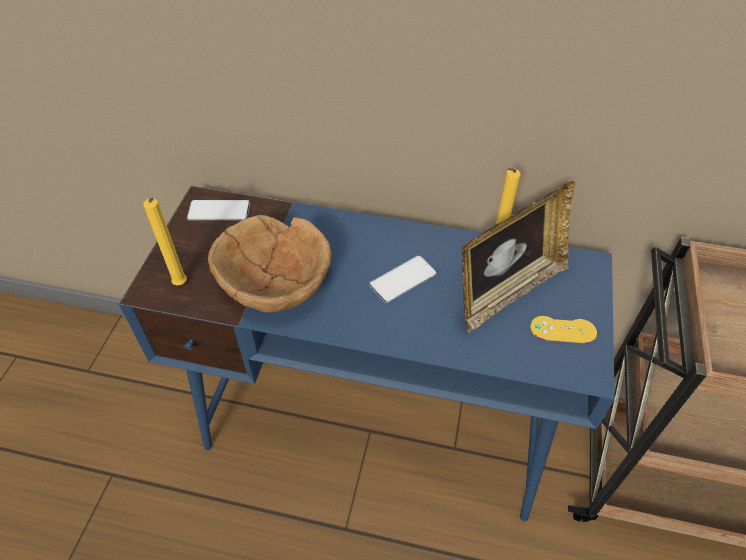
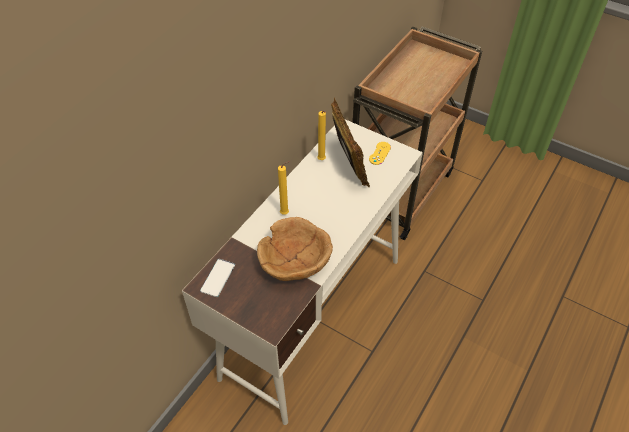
camera: 70 degrees left, 0 degrees up
(181, 285) = (276, 309): yellow candle -> yellow candle (286, 213)
(375, 428) = (314, 315): blue desk -> white desk
(403, 279) = (321, 202): phone -> none

